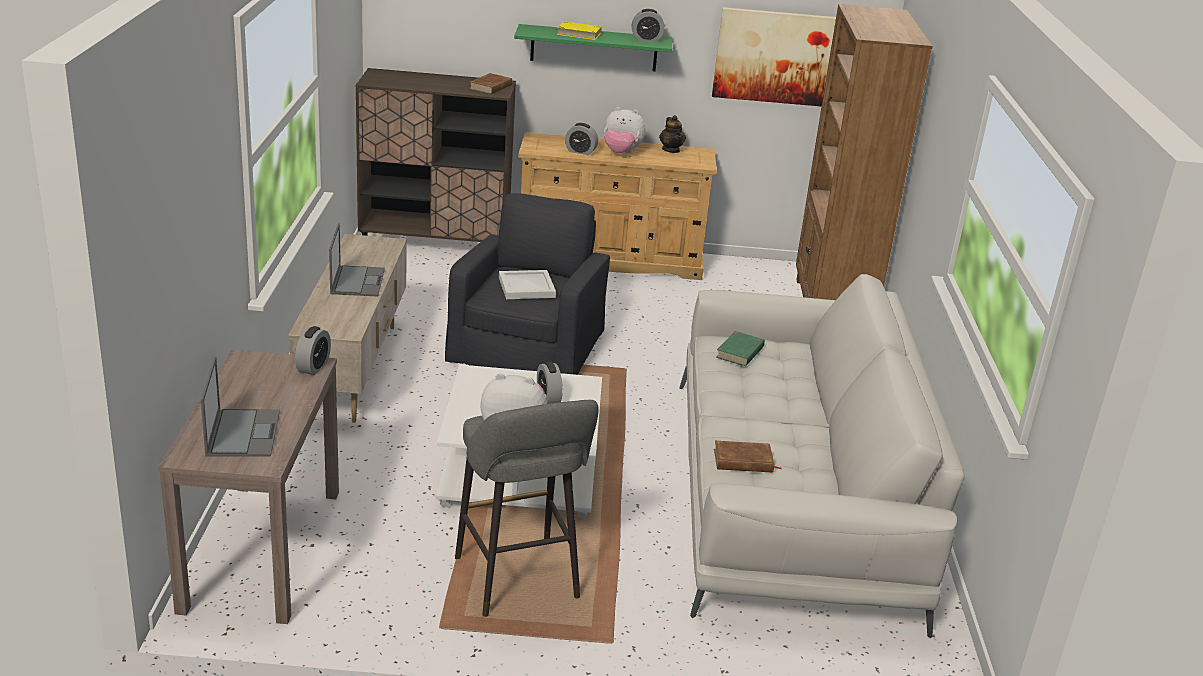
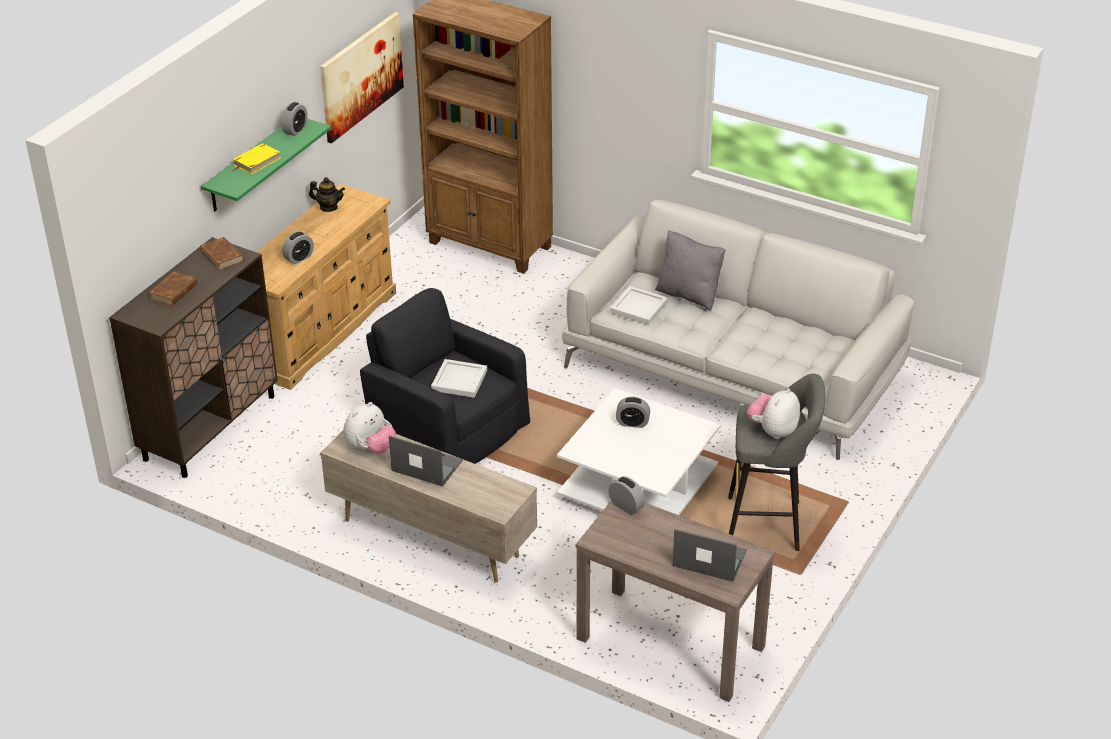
camera: 60 degrees left, 10 degrees up
(621, 153) = (316, 236): plush toy -> plush toy (370, 448)
(740, 352) = (640, 307): green book -> white tray
(743, 461) = (780, 358): brown book -> brown book (174, 291)
(801, 379) = (689, 295): none -> grey pillow

